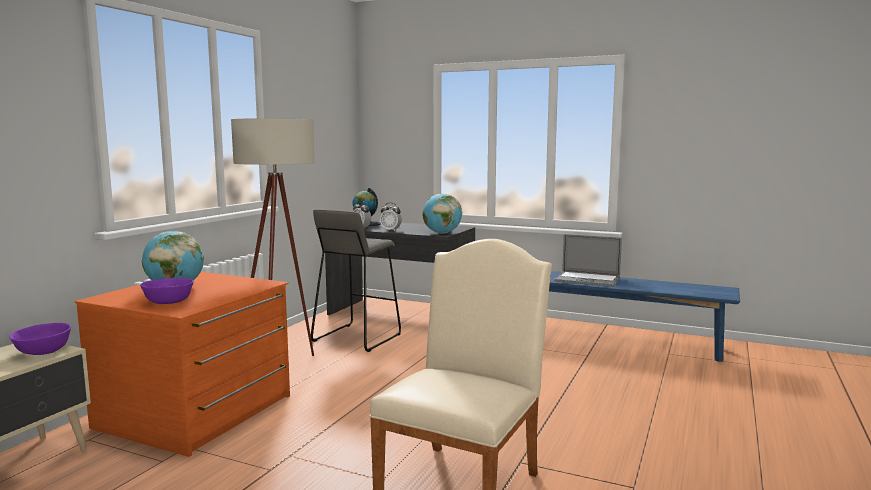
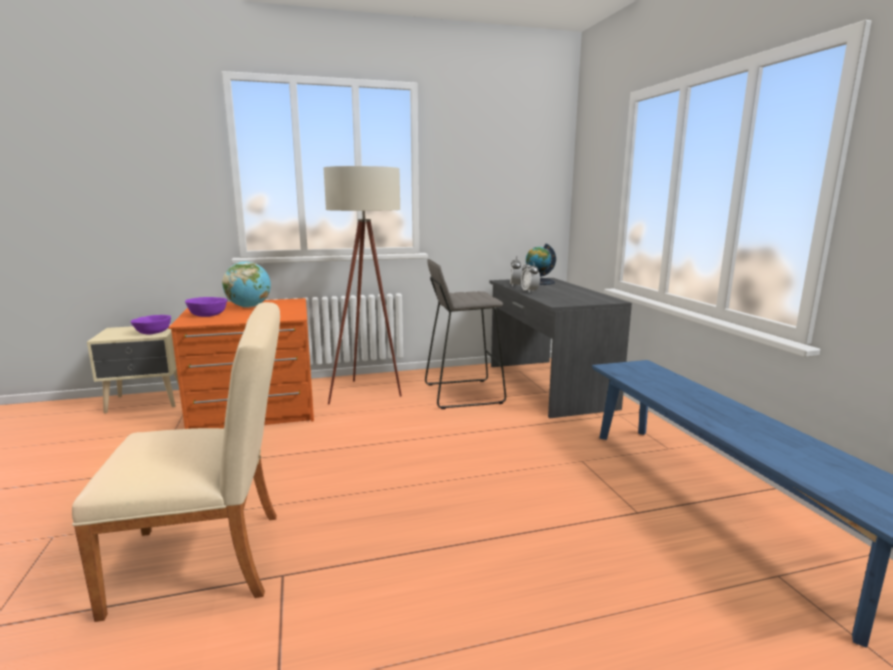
camera: 50 degrees right, 5 degrees up
(442, 233) = (563, 302): globe -> none
(587, 279) = (705, 406): laptop -> none

